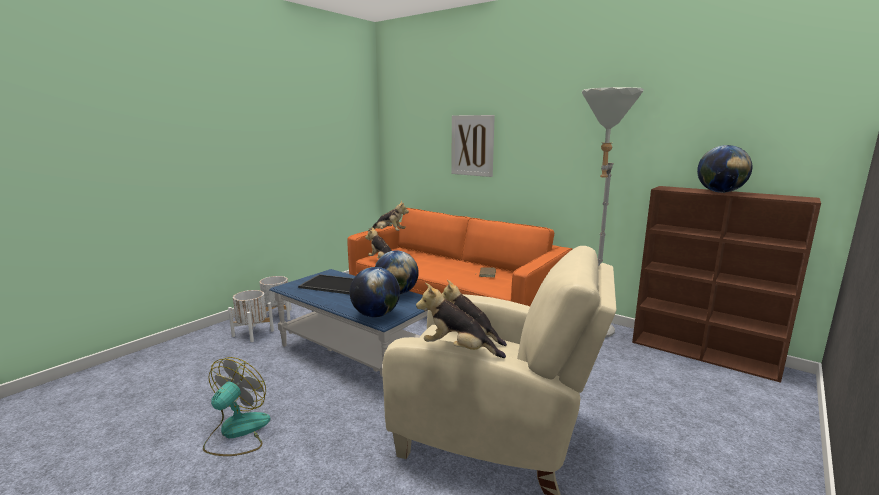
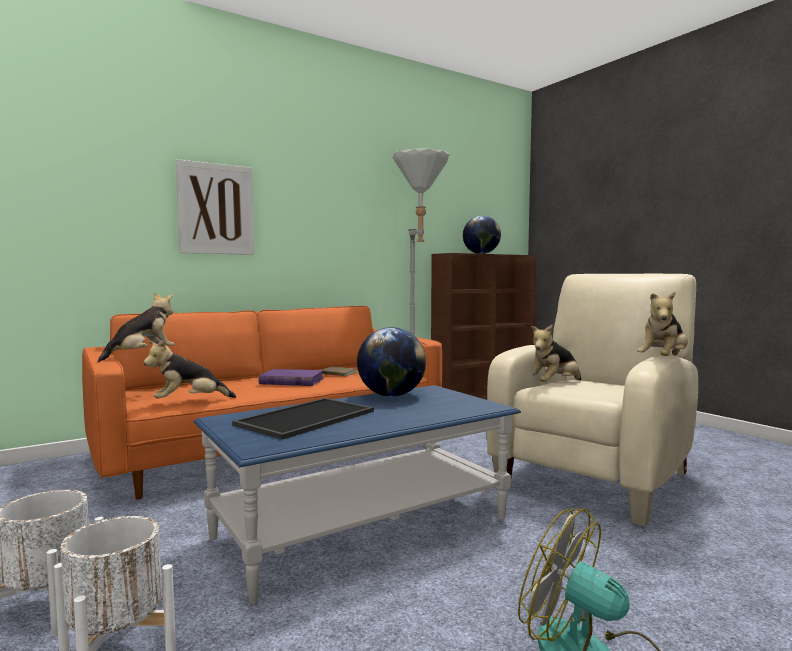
camera: 70 degrees left, 10 degrees down
(375, 315) = (469, 408): globe -> none
(448, 268) = (291, 381): none -> purple book

